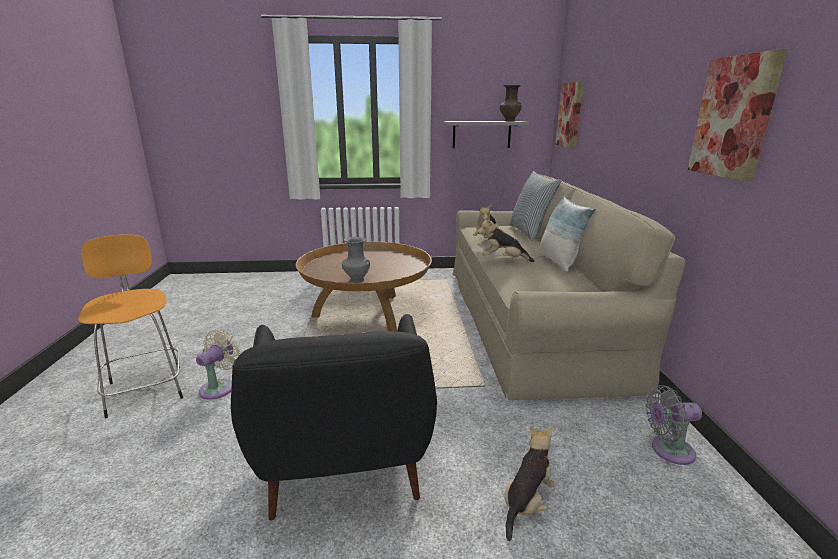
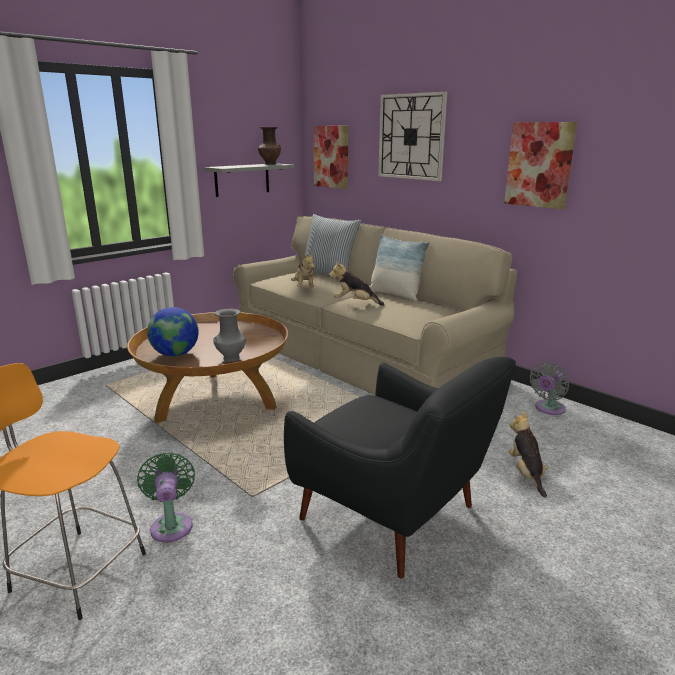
camera: 40 degrees left, 0 degrees up
(219, 387) = (171, 524): beige fan -> green fan
(331, 267) = (175, 354): none -> globe
(503, 260) = (355, 303): plush toy -> plush toy turned 45 degrees clockwise
(624, 88) = (411, 137): none -> wall clock

